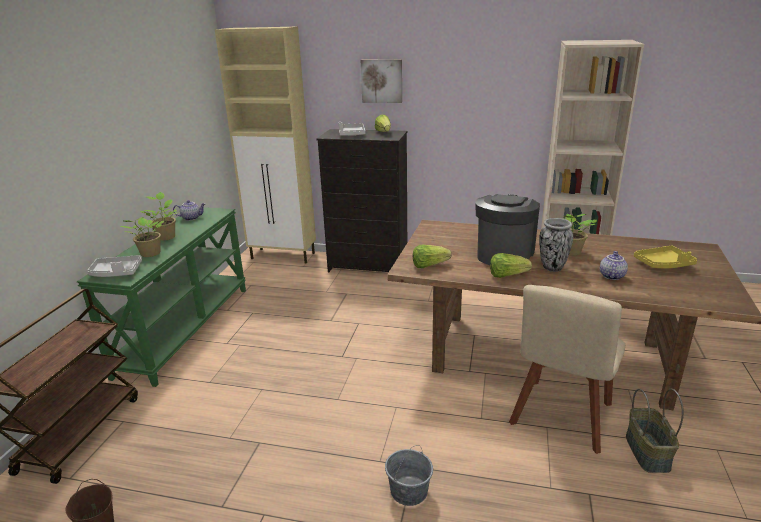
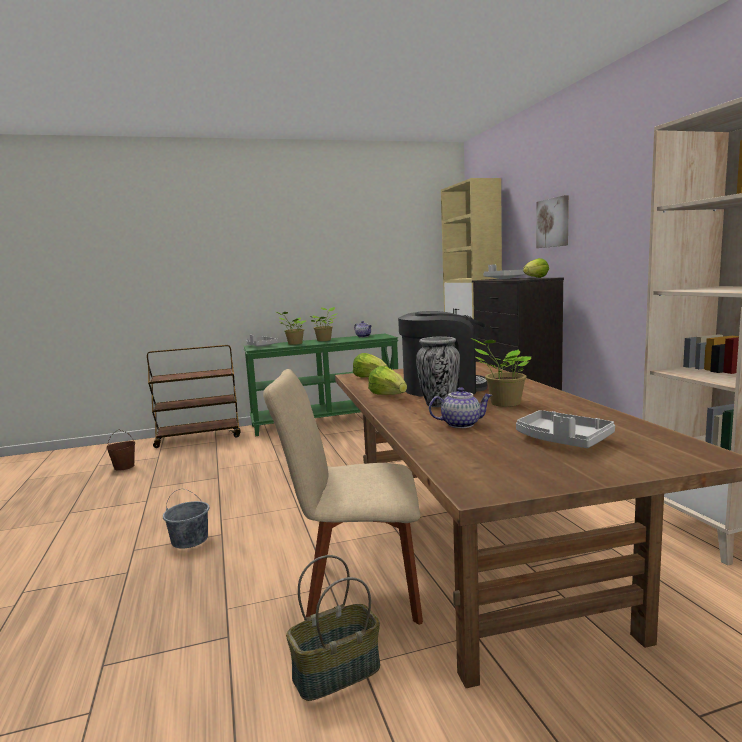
camera: 60 degrees right, 15 degrees down
(663, 264) = (562, 440): yellow tray -> grey tray

